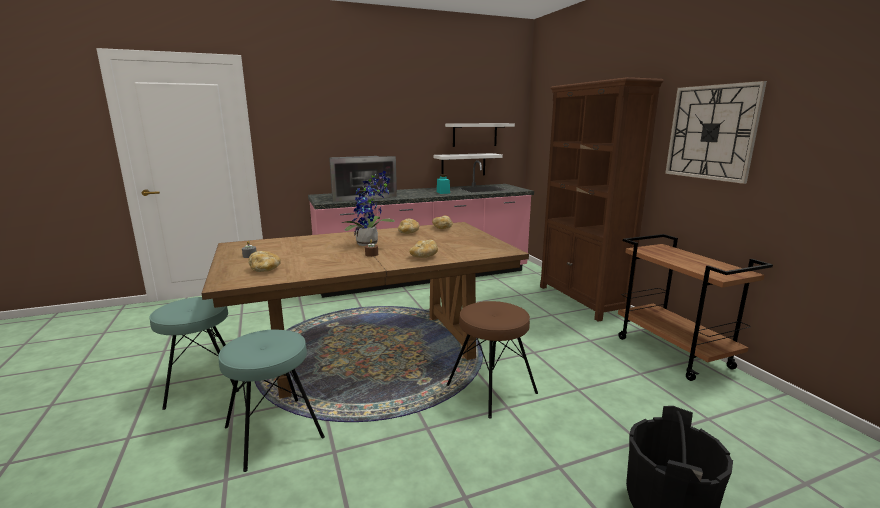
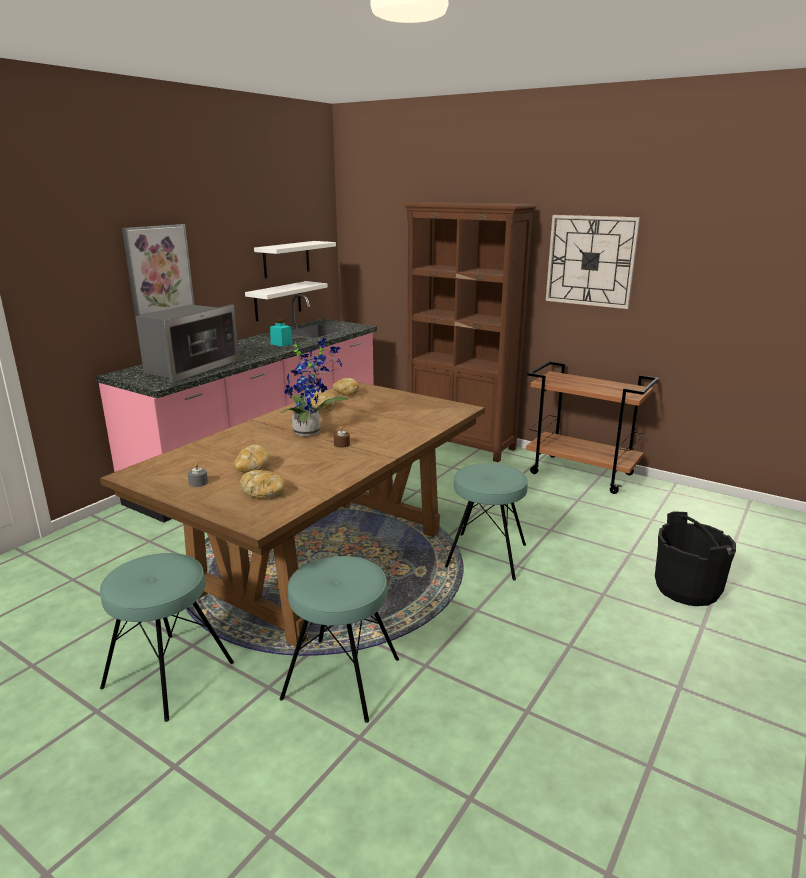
camera: 35 degrees left, 5 degrees up
(362, 131) = (158, 269): none -> picture
(424, 256) = (400, 433): bread -> bread (253, 469)
(491, 389) = (486, 556): brown stool -> turquoise stool

